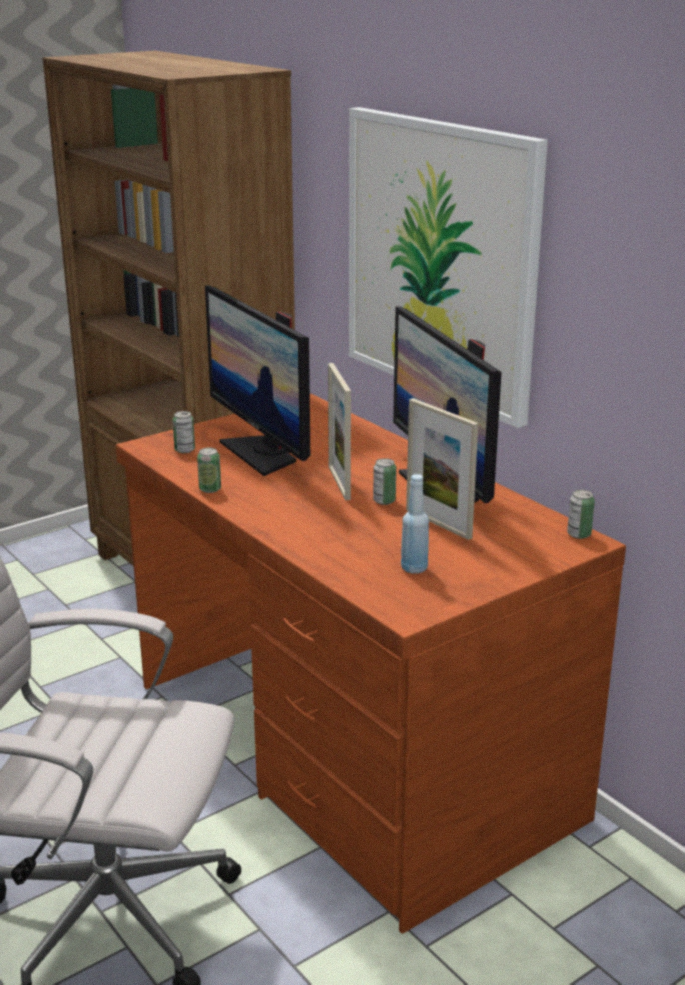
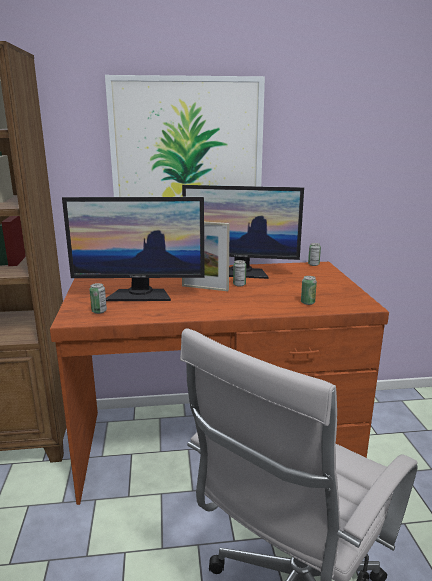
camera: 60 degrees left, 5 degrees down
(210, 489) = (168, 316): can -> can (307, 302)
(414, 568) = (320, 295): blue bottle -> none
(438, 523) = (277, 281): picture frame -> none

